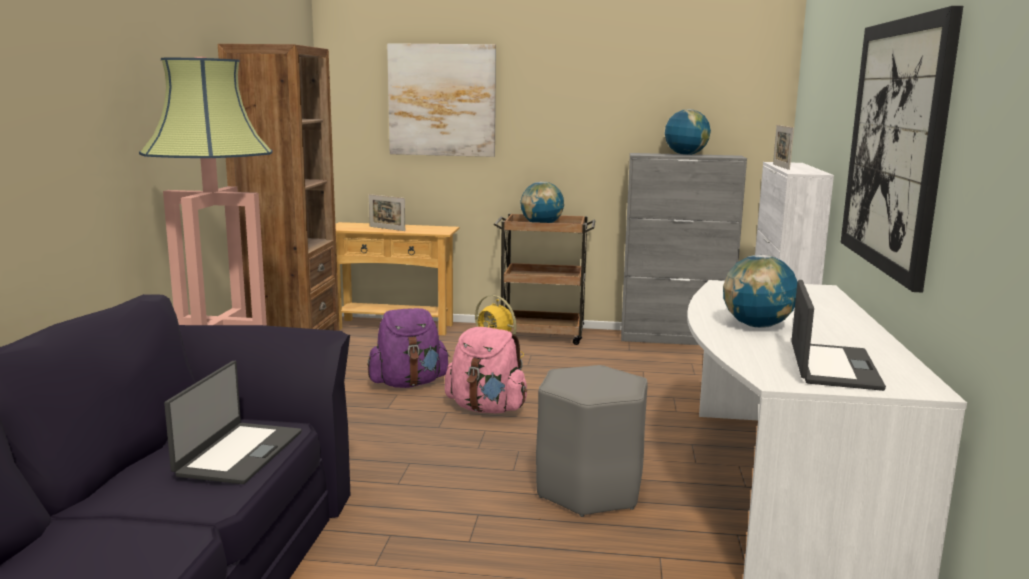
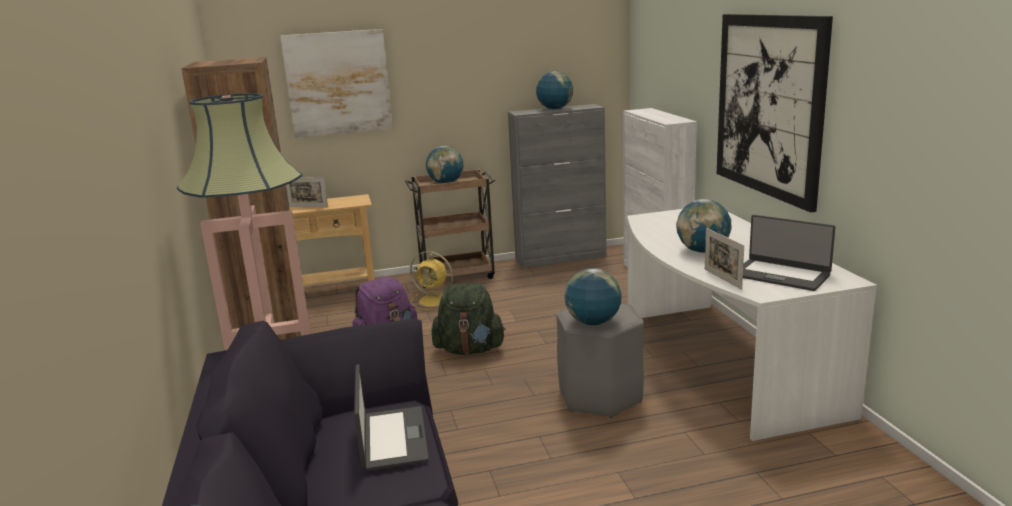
camera: 20 degrees left, 5 degrees up
(487, 408) = (469, 350): pink backpack -> green backpack
(576, 387) = (593, 322): none -> globe
(781, 167) = (647, 116): picture frame -> picture frame (722, 279)
(832, 367) = (781, 275): laptop -> laptop turned 135 degrees clockwise

